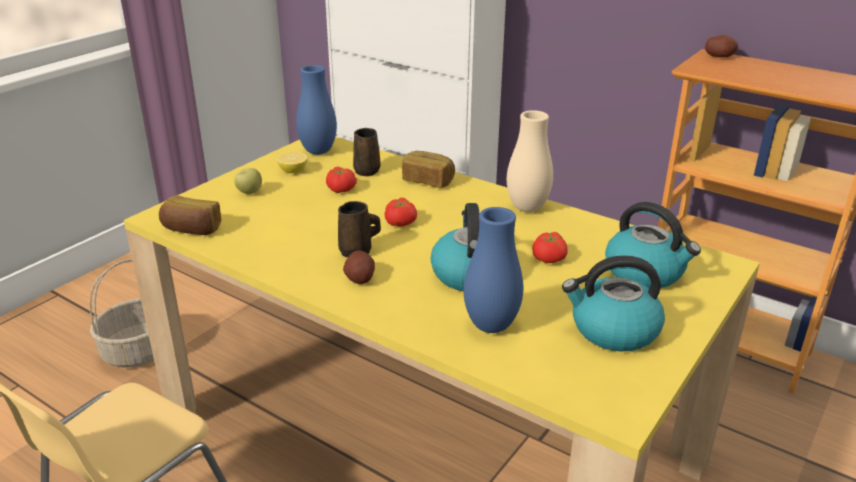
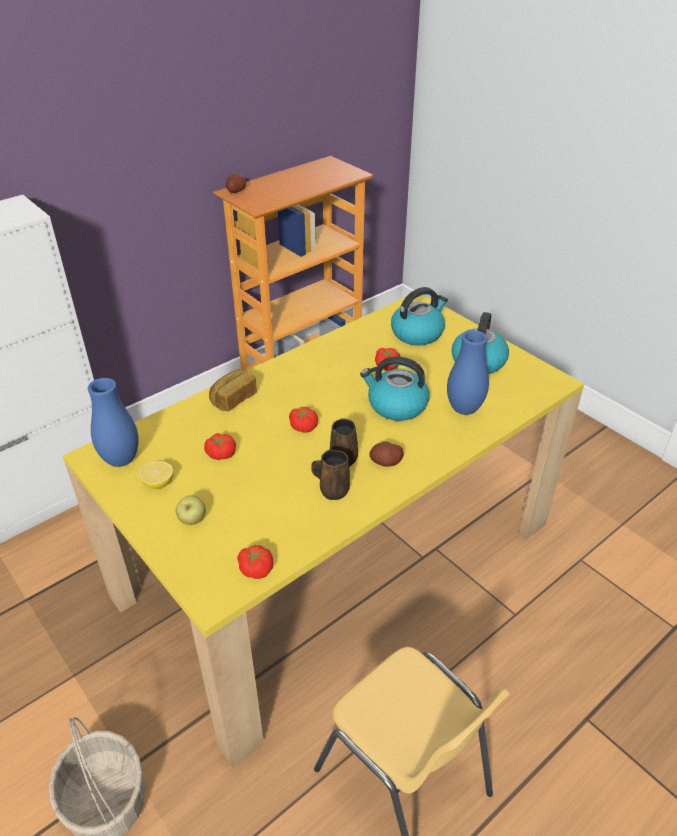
camera: 75 degrees left, 10 degrees up
(192, 229) = (256, 569): bread -> tomato
(367, 170) = (189, 432): brown mug -> brown mug (332, 490)
(527, 208) = (309, 358): beige vase -> none

